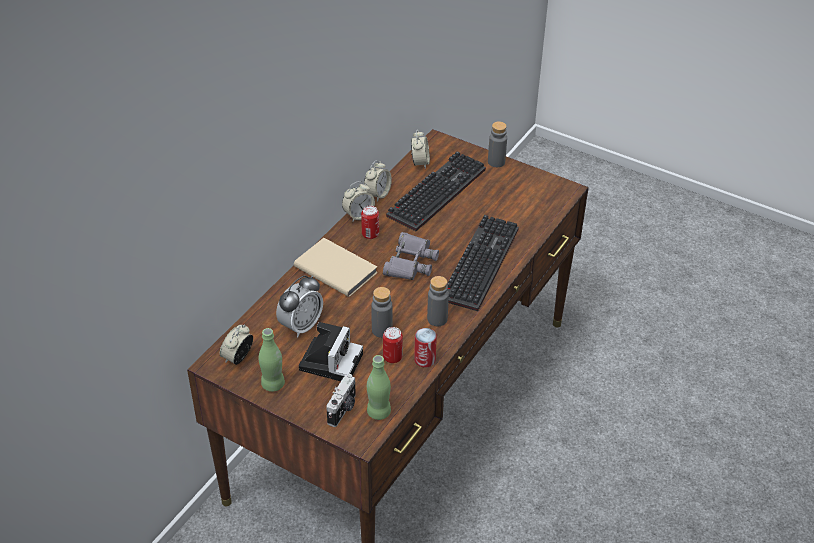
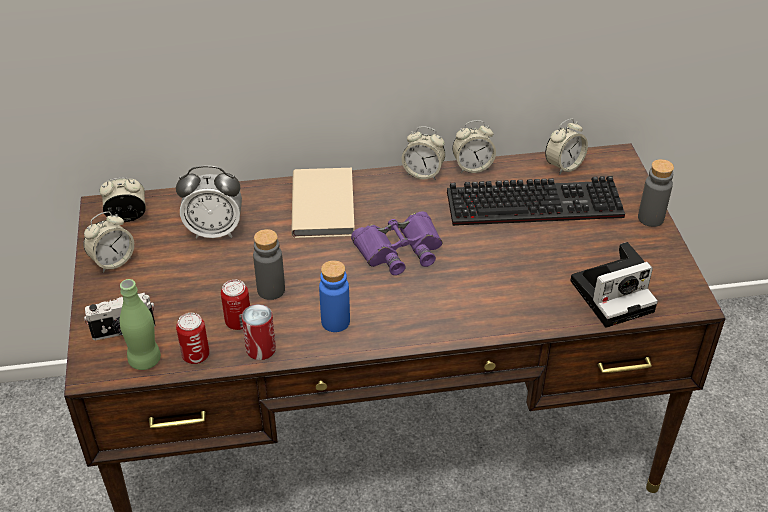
camera: 50 degrees right, 0 degrees up
(273, 384) = (112, 261): green bottle -> alarm clock
(331, 360) = (188, 280): camera -> camera (614, 294)
(370, 234) = (405, 197): can -> can (196, 355)
(410, 262) = (399, 250): grey binoculars -> purple binoculars
(437, 319) = (335, 322): grey bottle -> blue bottle
(478, 262) = (466, 301): keyboard -> none

